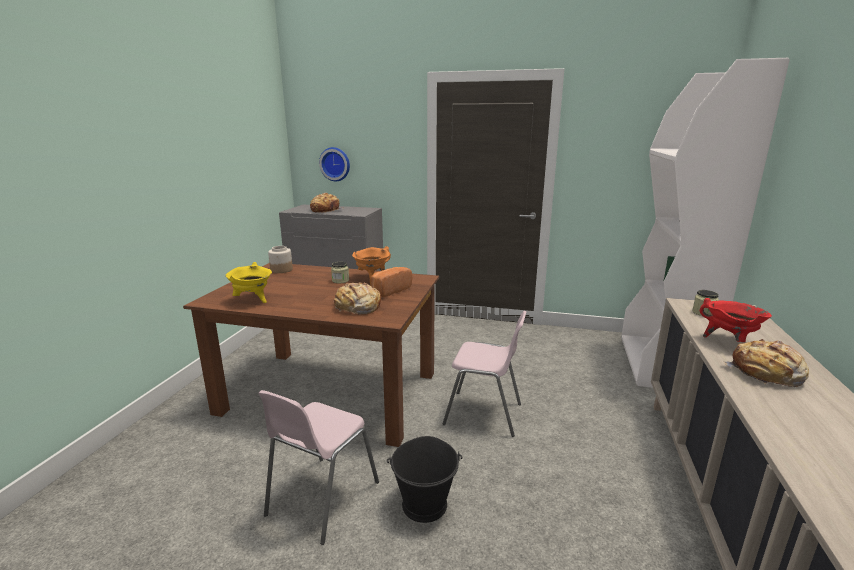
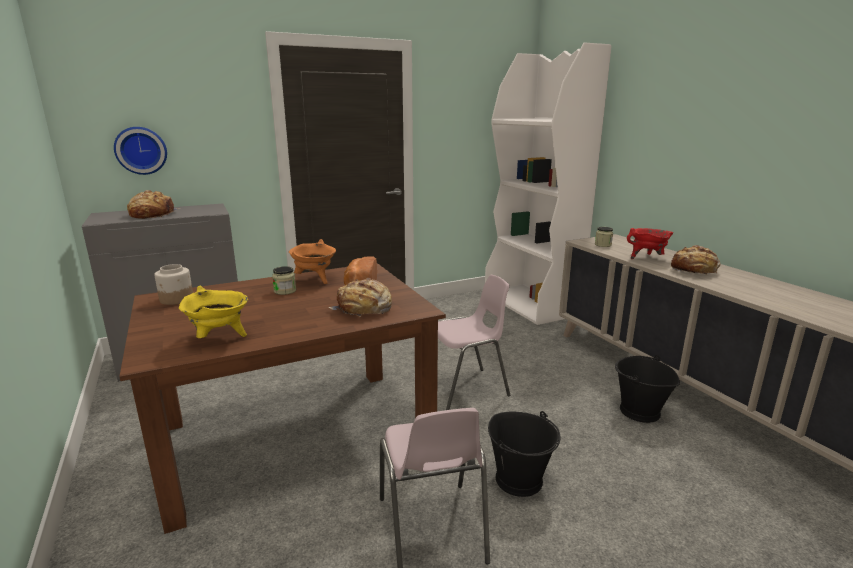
camera: 40 degrees left, 0 degrees up
(630, 517) = (639, 411): none -> black bucket

